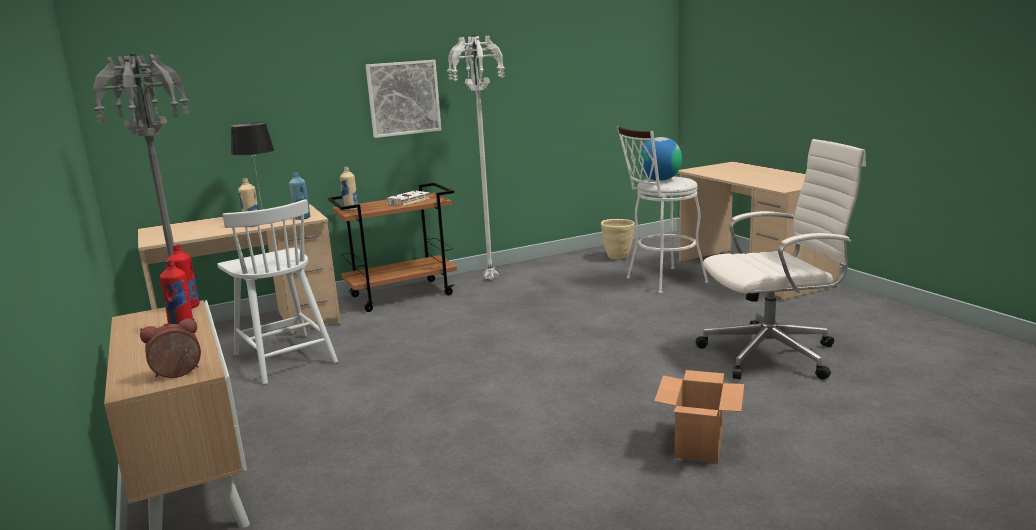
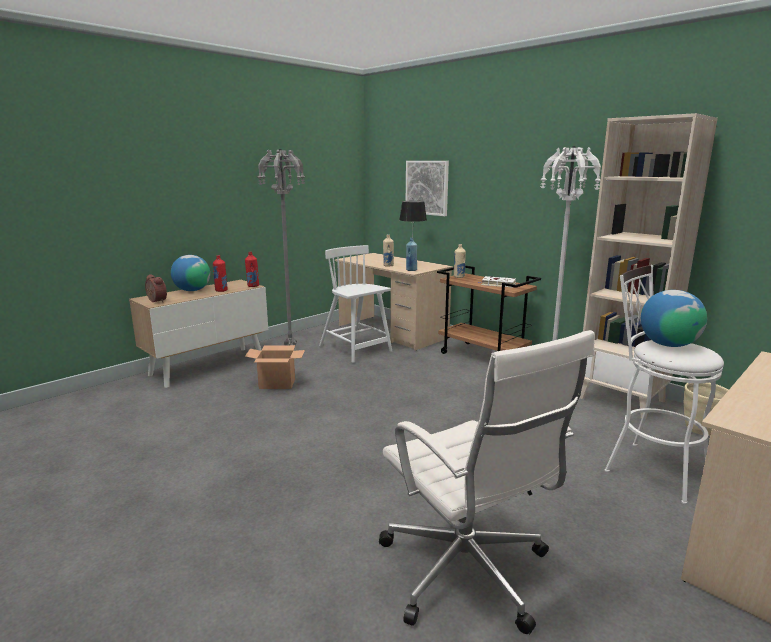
camera: 70 degrees right, 0 degrees up
(138, 349) = (192, 290): none -> globe
(284, 357) = (356, 349): white chair -> white chair turned 105 degrees clockwise
(403, 98) = (532, 199): picture -> picture (427, 187)
(552, 265) = (622, 399): none -> beige bookcase
(698, 445) = (238, 526): cardboard box -> cardboard box (277, 384)

